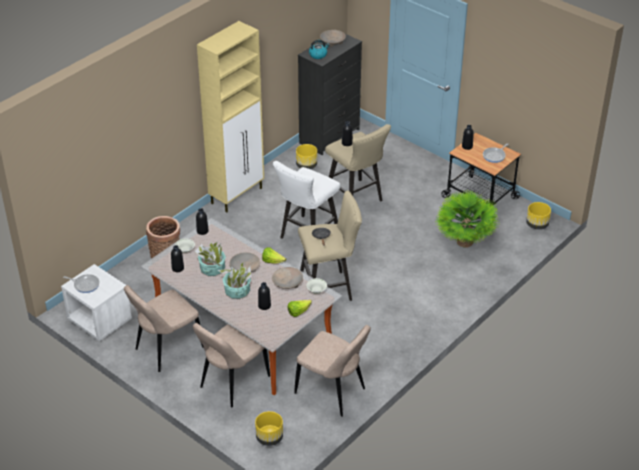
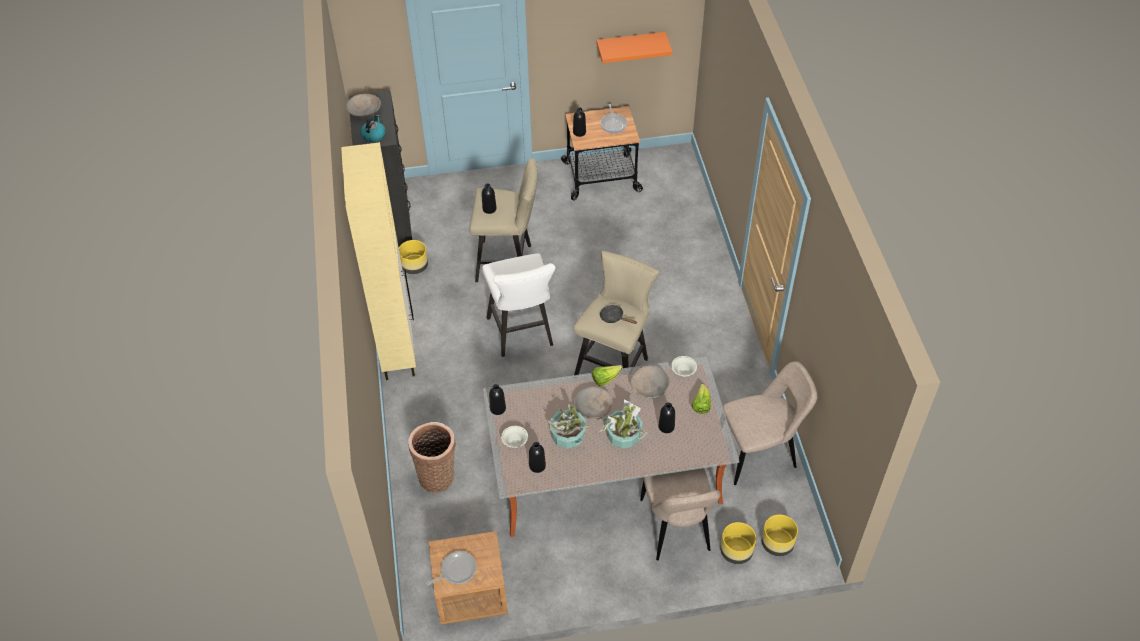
camera: 50 degrees left, 10 degrees up
(99, 321) = (470, 594): white nightstand -> brown nightstand
(166, 349) = (574, 557): beige chair -> none
(464, 242) = (649, 227): potted plant -> none
(532, 103) = (630, 46): none -> orange shelf
(537, 224) = (676, 165): yellow planter -> yellow planter (736, 551)

